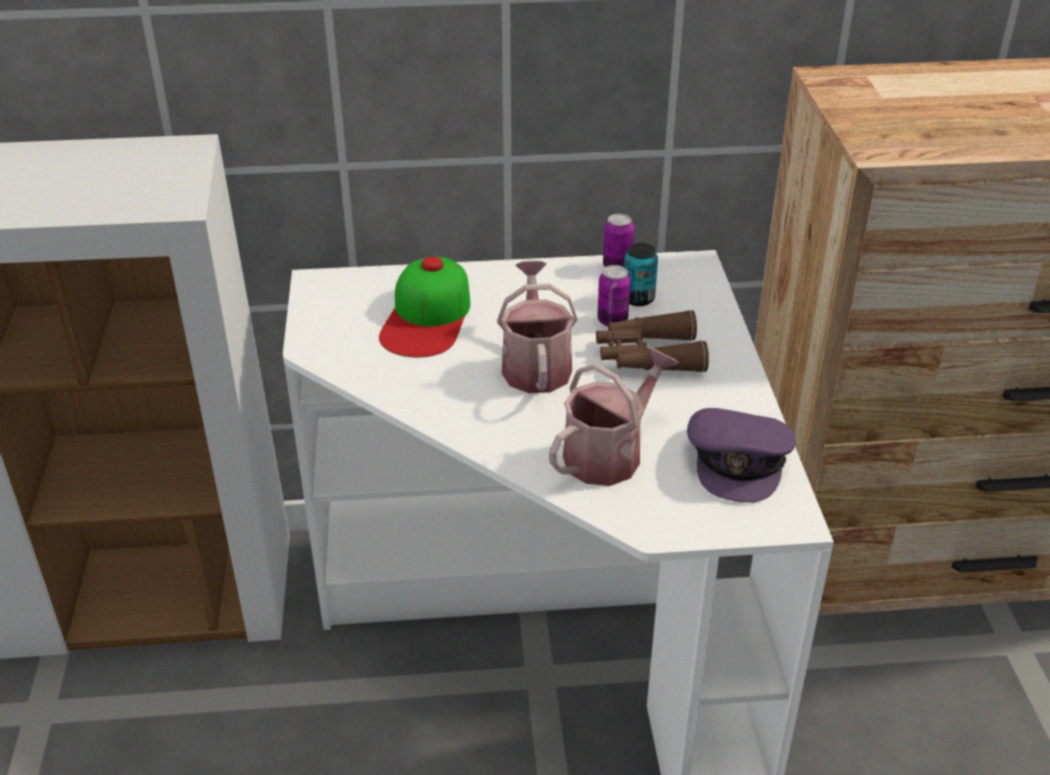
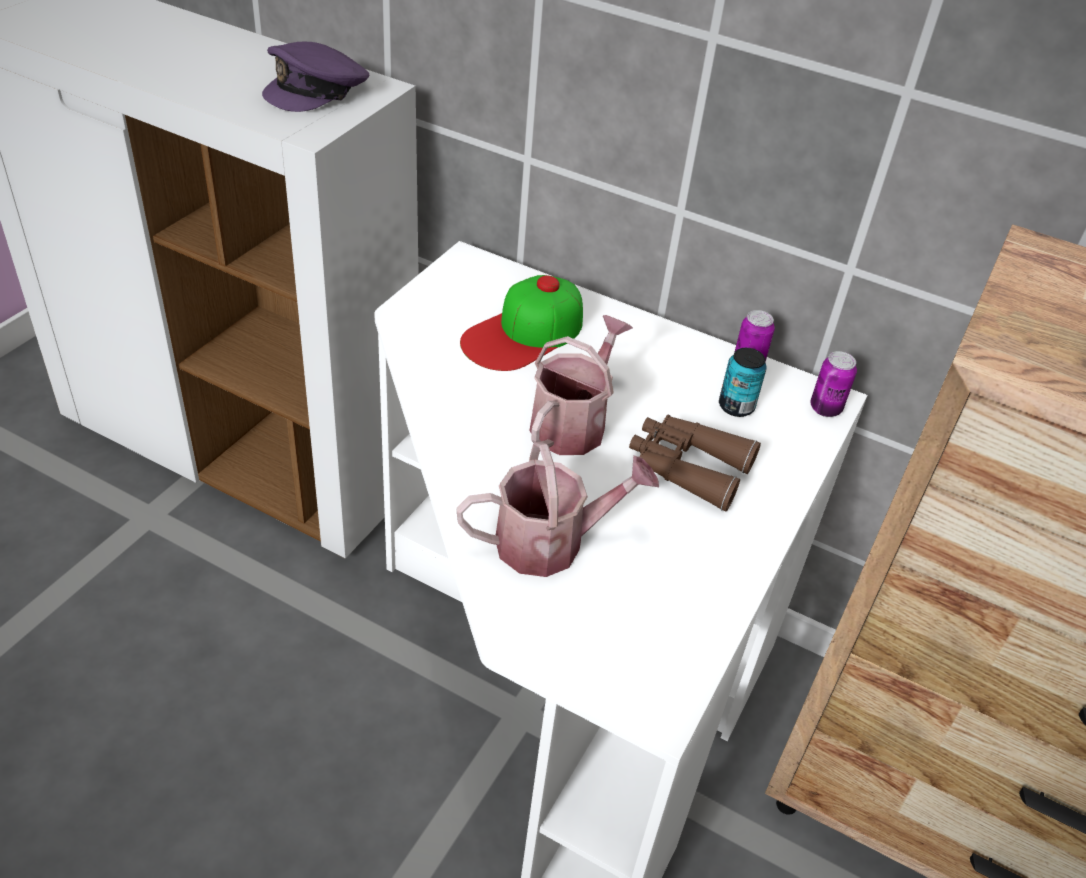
camera: 30 degrees right, 5 degrees up
(612, 321) = (688, 416): can -> can (825, 409)
(738, 460) = (668, 618): purple cap -> purple cap (318, 90)

